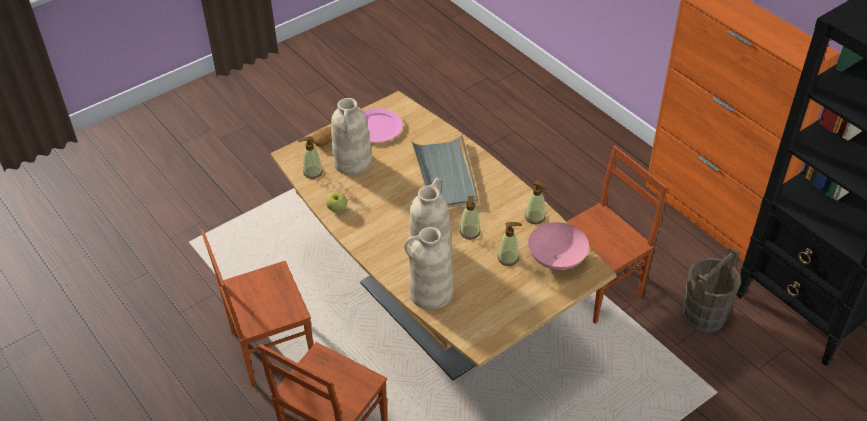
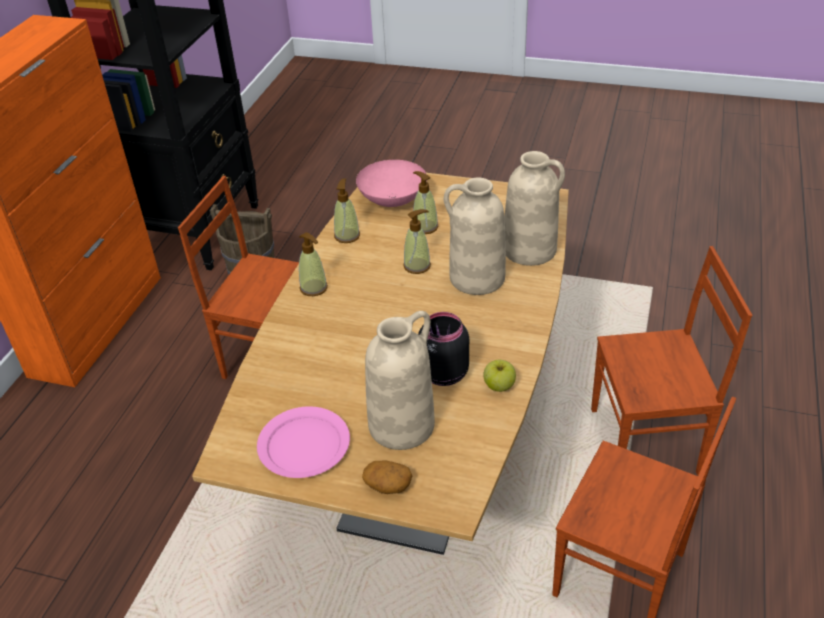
camera: 125 degrees left, 5 degrees down
(312, 172) = (462, 454): soap dispenser -> soap dispenser (314, 288)
(369, 193) = (442, 373): none -> black jar
(445, 175) = (343, 328): grey tray -> none

